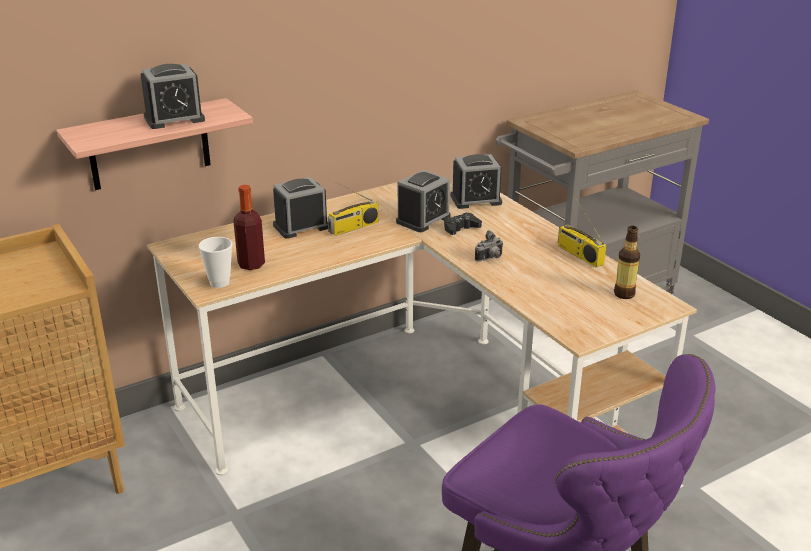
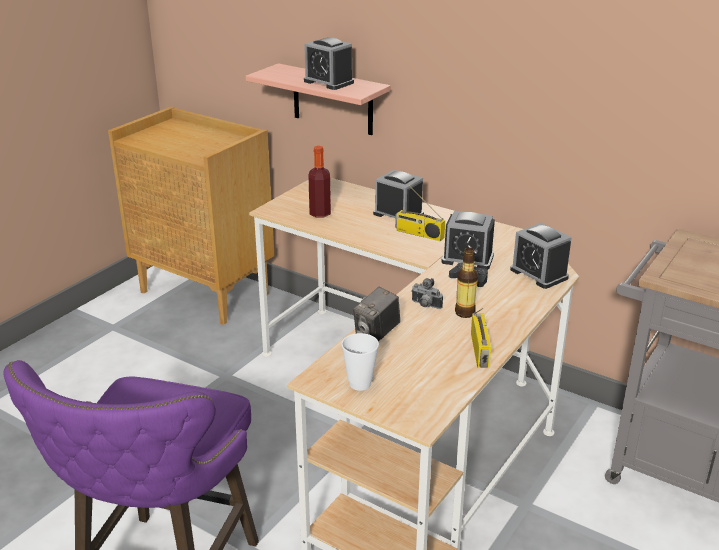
camera: 65 degrees right, 0 degrees up
(219, 283) = (284, 211): cup -> cup (360, 384)
(522, 291) = (377, 334): none -> camera
(579, 255) = (481, 351): radio -> radio turned 150 degrees clockwise
(624, 294) = (421, 391): bottle -> bottle (464, 313)

